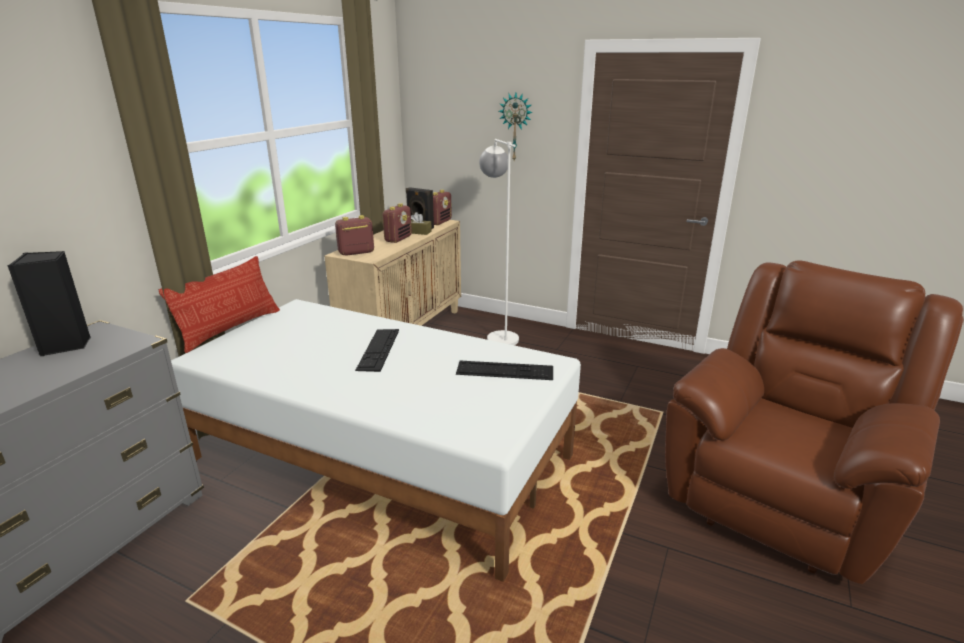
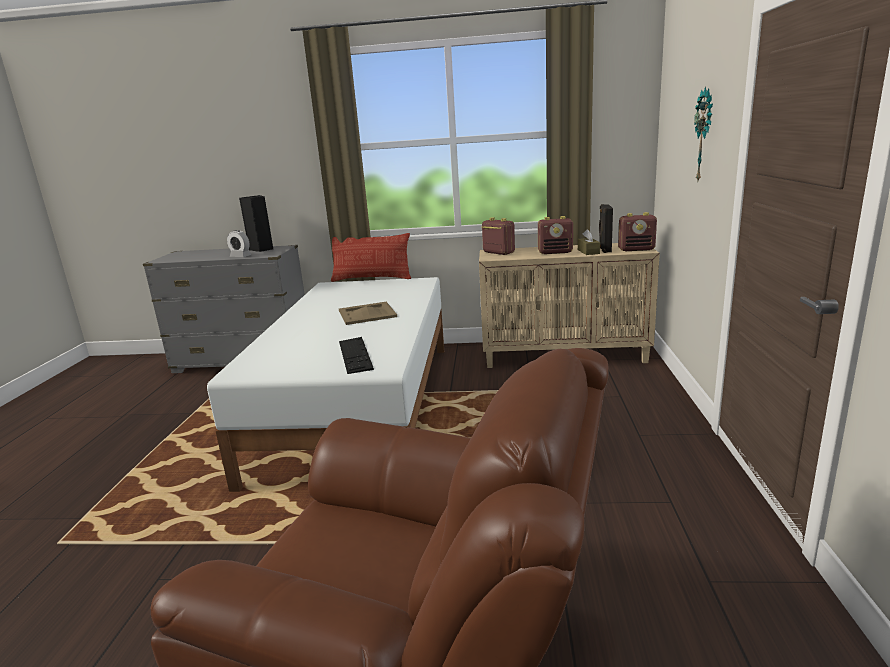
camera: 70 degrees right, 5 degrees down
(85, 364) = (240, 256): none -> alarm clock
(378, 349) = (367, 314): keyboard -> beige tray
(498, 335) = (624, 395): white floor lamp -> none

